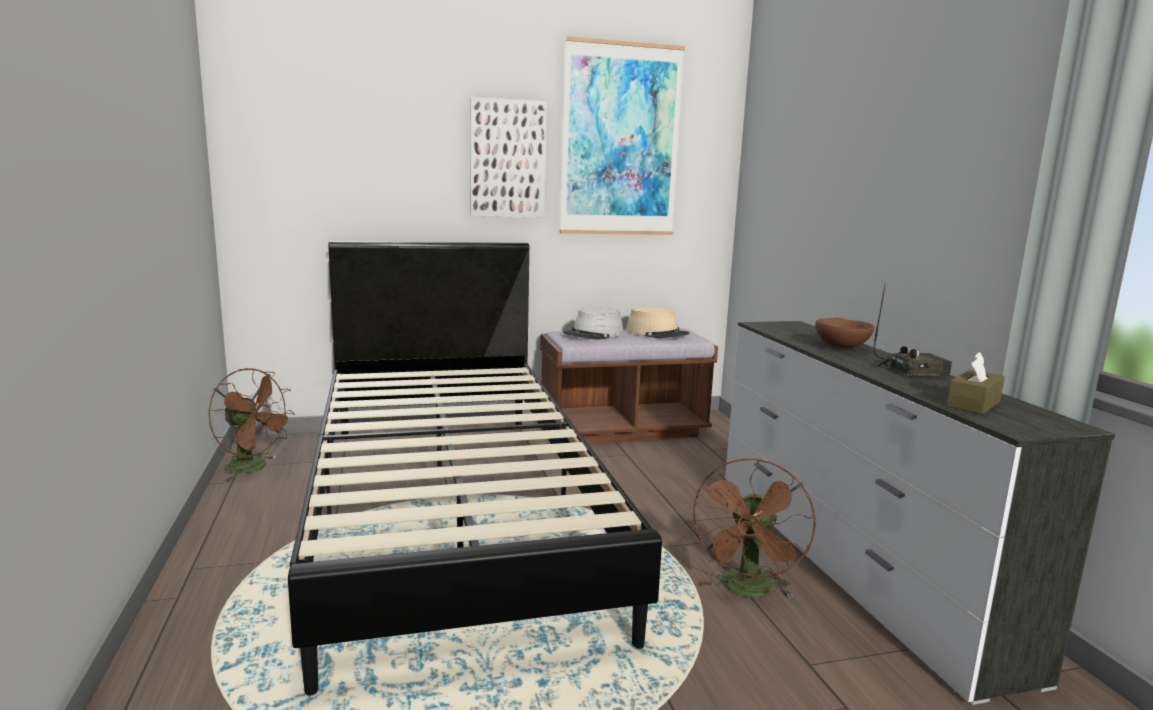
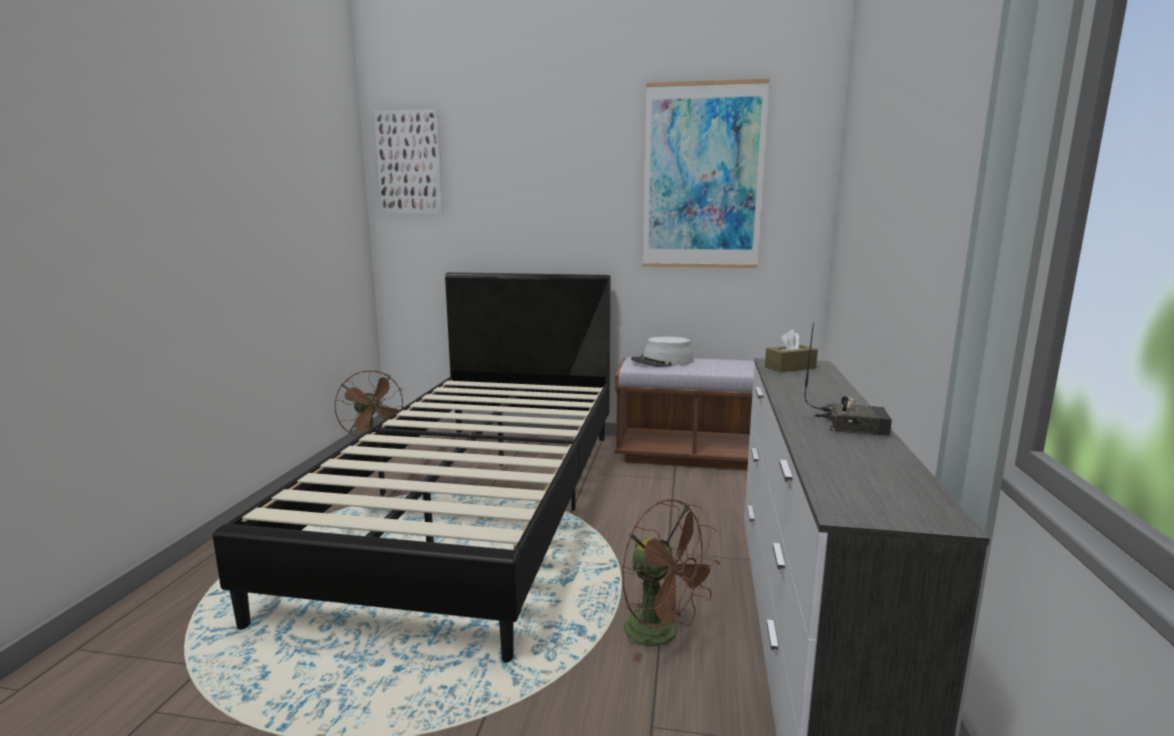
camera: 25 degrees right, 0 degrees up
(508, 159) = (594, 199): picture -> picture (410, 163)
(657, 333) = (727, 364): beige hat -> none
(748, 591) = (662, 635): brown fan -> brown fan turned 90 degrees counterclockwise
(842, 347) = (819, 392): brown bowl -> none
(973, 404) = (852, 472): brown tissue box -> brown tissue box (790, 367)

